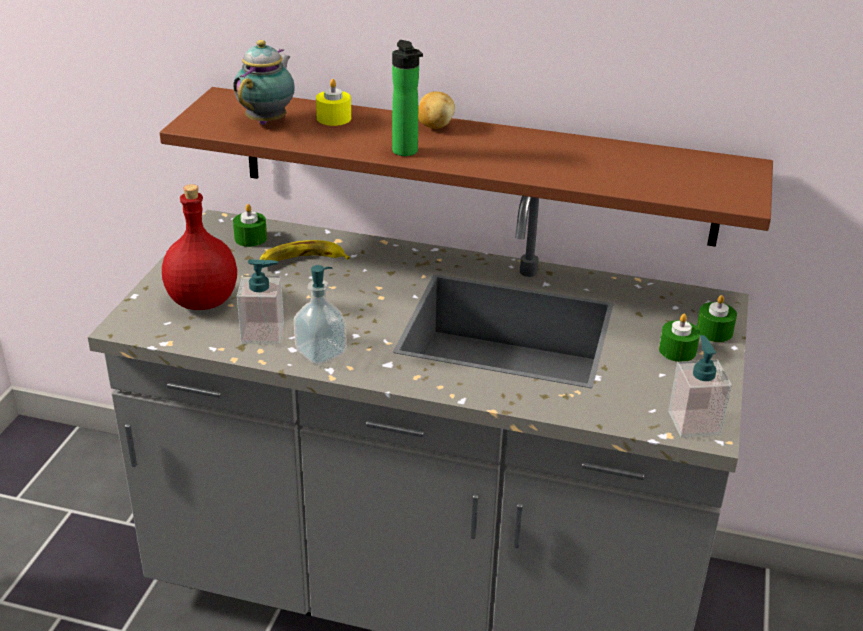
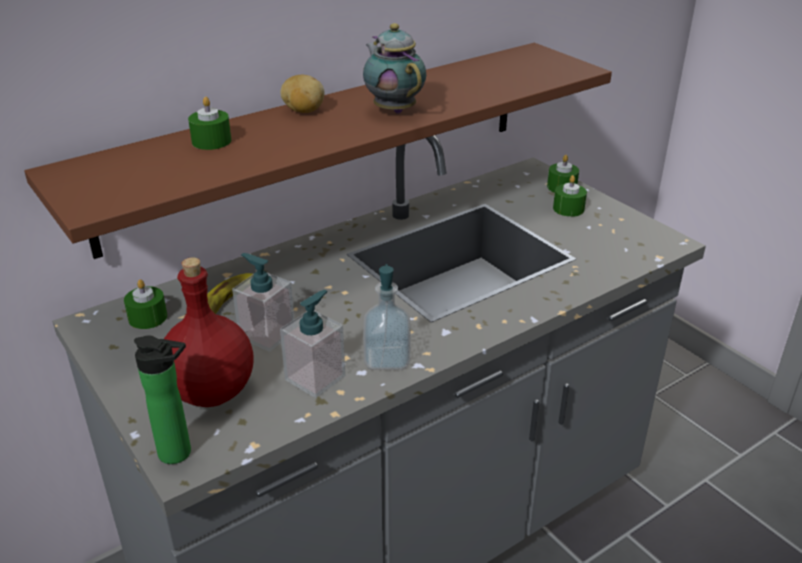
camera: 50 degrees left, 0 degrees up
(268, 120) = (158, 169): teapot -> teapot (393, 109)
(334, 118) = (211, 141): yellow candle -> green candle
(406, 152) = (331, 137): bottle -> bottle (179, 454)
(694, 423) = (654, 241): soap dispenser -> soap dispenser (267, 334)

